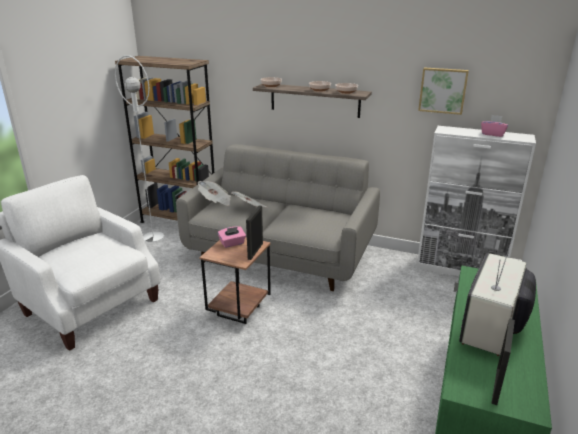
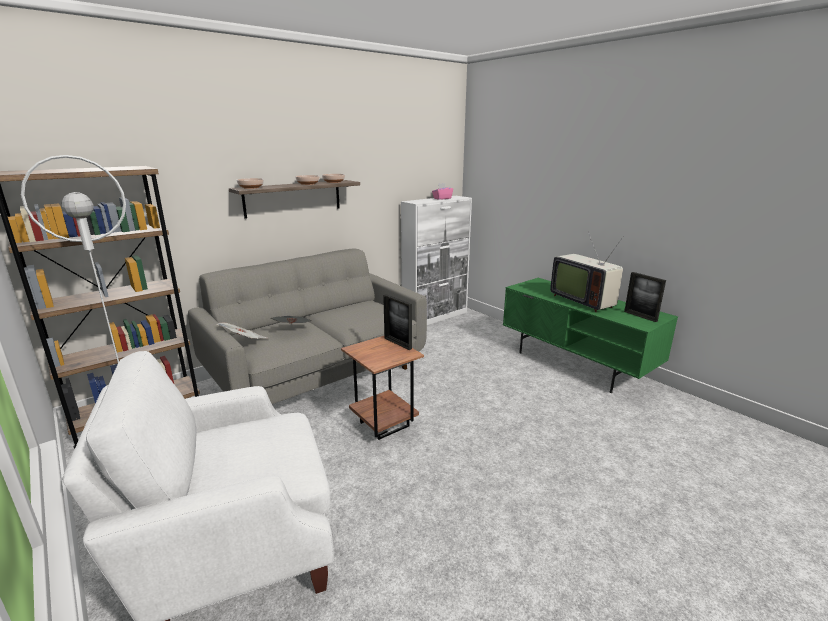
camera: 60 degrees left, 5 degrees down
(232, 243) = (368, 350): pink tissue box -> none
(443, 90) = (399, 170): picture -> none

